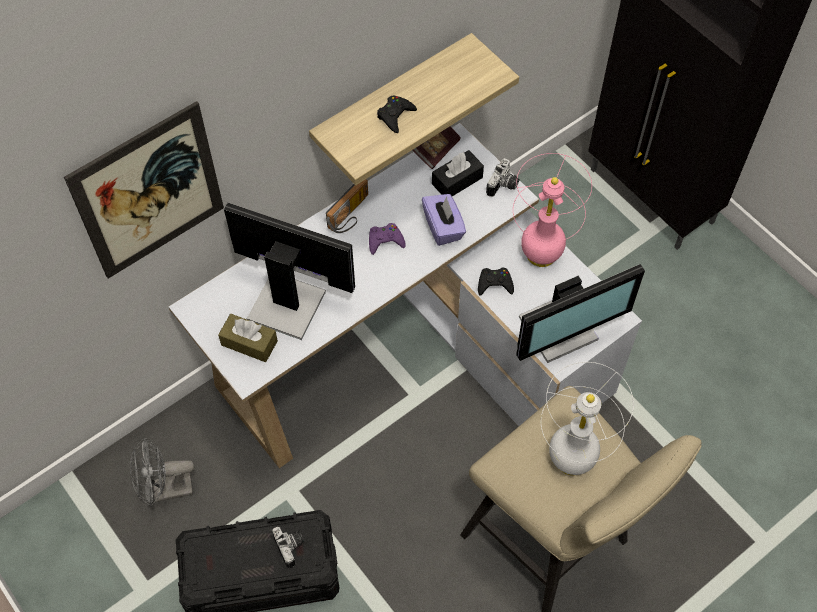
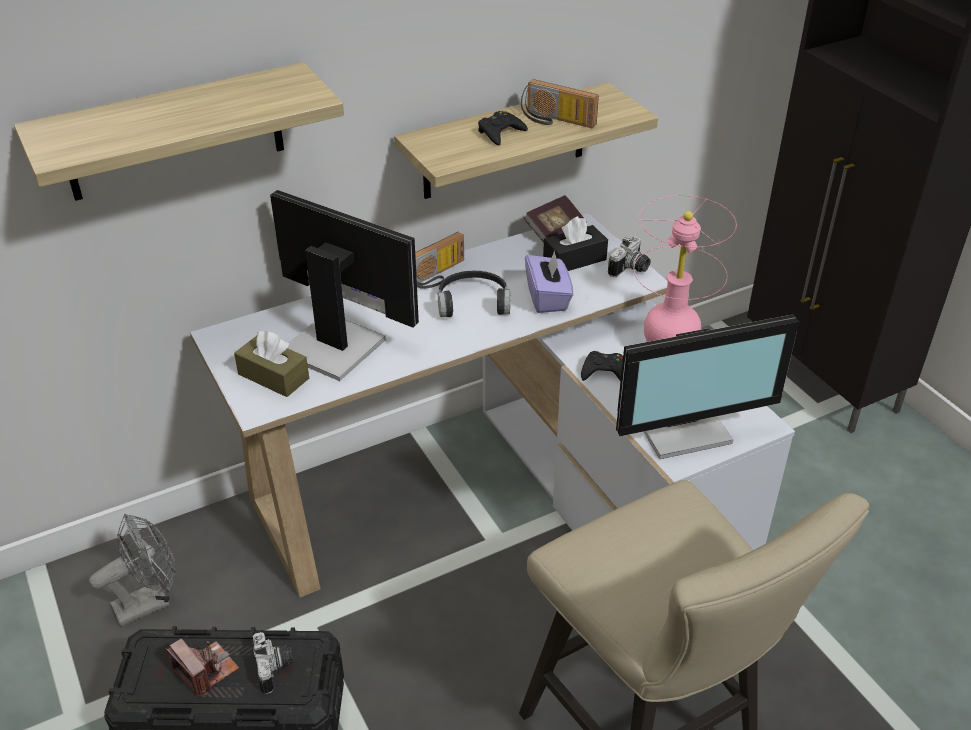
camera: 10 degrees right, 20 degrees down
(149, 192) = (174, 133): picture -> shelf
(166, 490) = (149, 602): grey fan -> grey fan turned 150 degrees clockwise
(242, 557) = (205, 670): none -> camera
(385, 241) = (473, 302): purple game controller -> black headphones
(437, 94) = (555, 121): none -> radio
(571, 459) = (674, 554): white table lamp -> none

